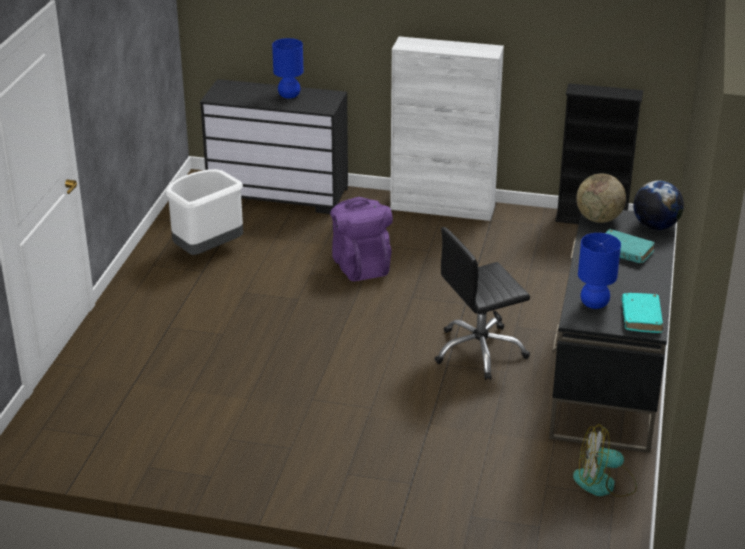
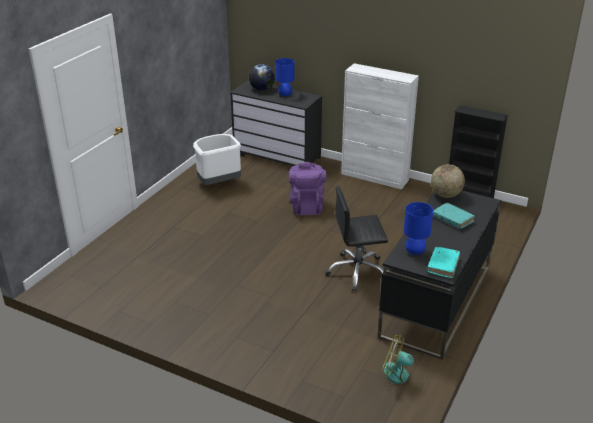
camera: 15 degrees right, 0 degrees up
(655, 226) = (483, 205): globe -> globe (262, 89)

